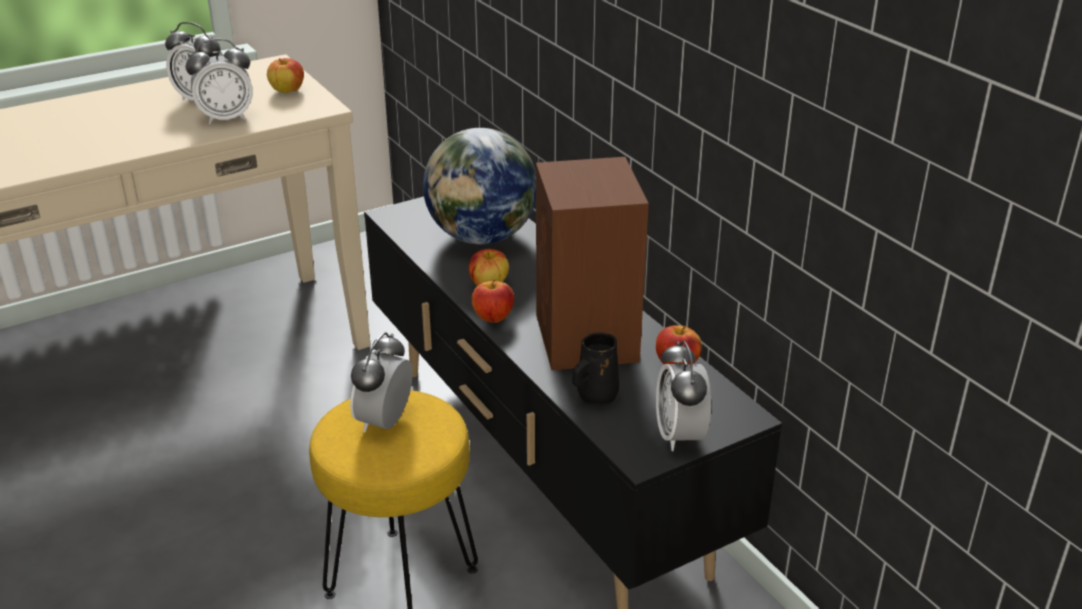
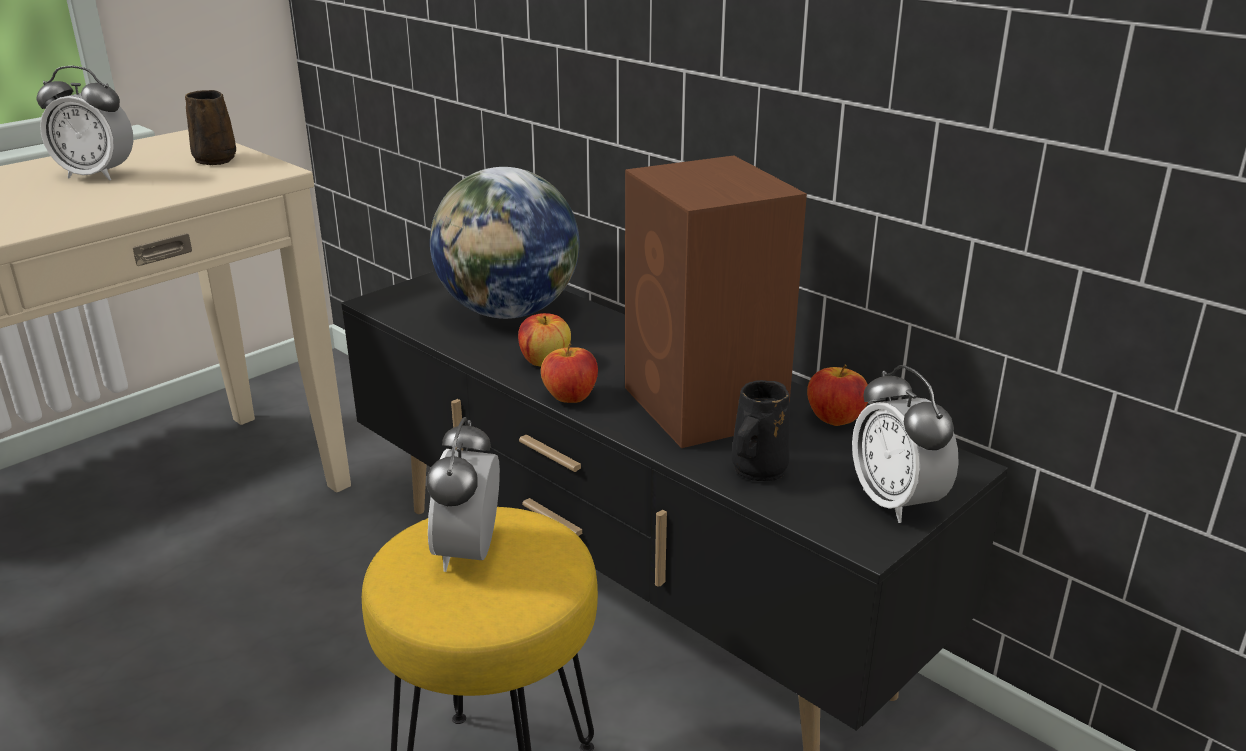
camera: 15 degrees left, 5 degrees down
(226, 118) = (139, 190): alarm clock -> none
(287, 91) = (215, 159): apple -> brown mug

